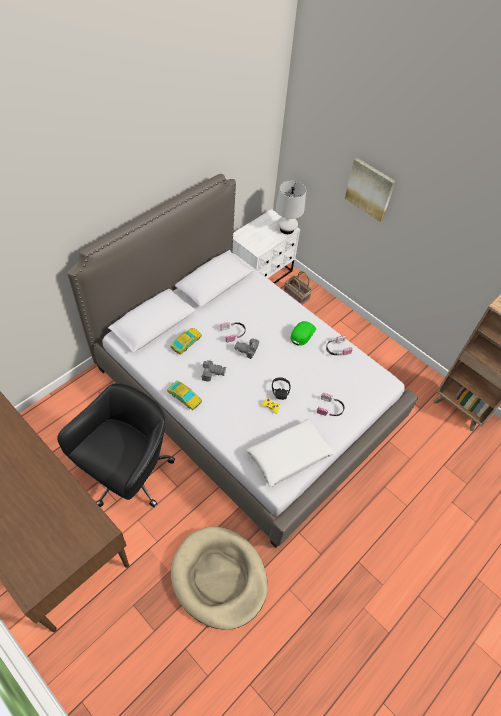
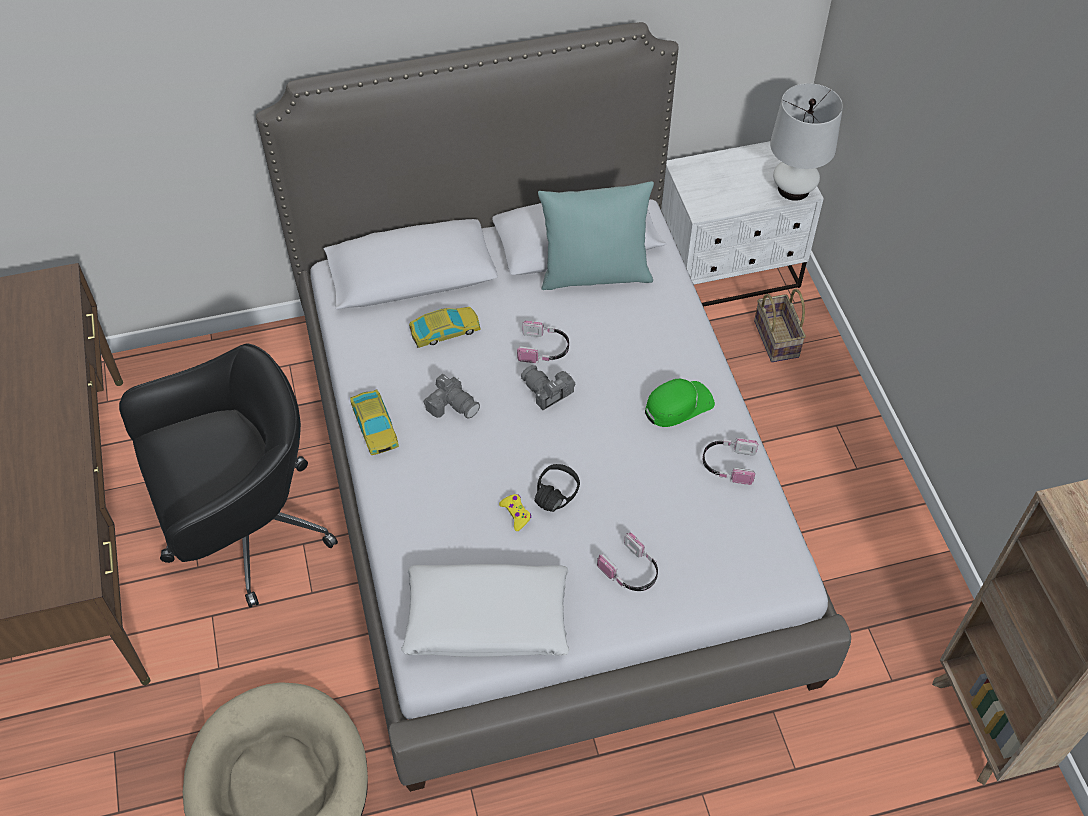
camera: 35 degrees right, 0 degrees up
(232, 293) = (595, 274): none -> turquoise pillow
(370, 189) = (940, 150): picture -> none

